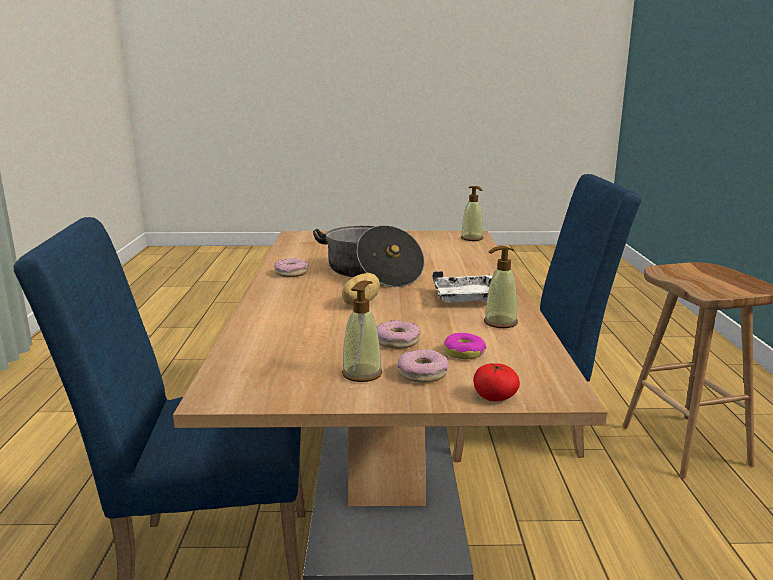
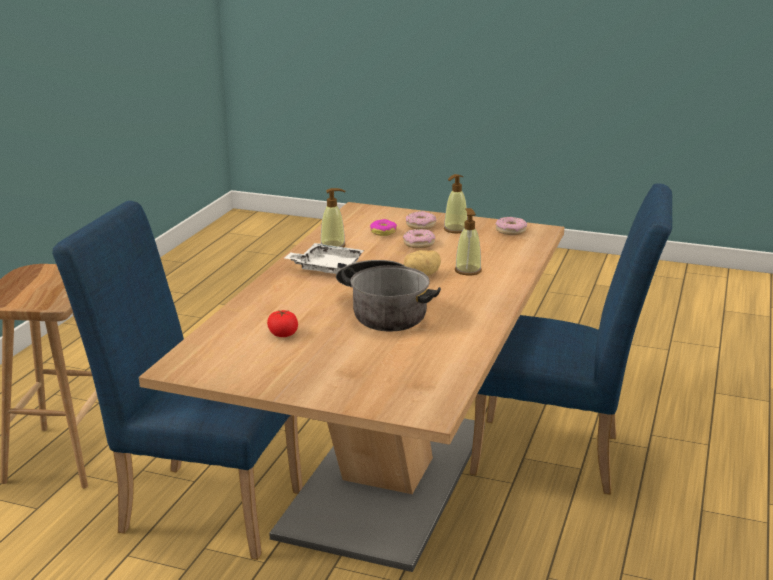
camera: 160 degrees left, 5 degrees up
(291, 273) = (467, 323): donut -> donut (511, 231)
(472, 238) = (193, 356): soap dispenser -> soap dispenser (468, 270)
(494, 396) = (393, 212): tomato -> tomato (283, 334)

